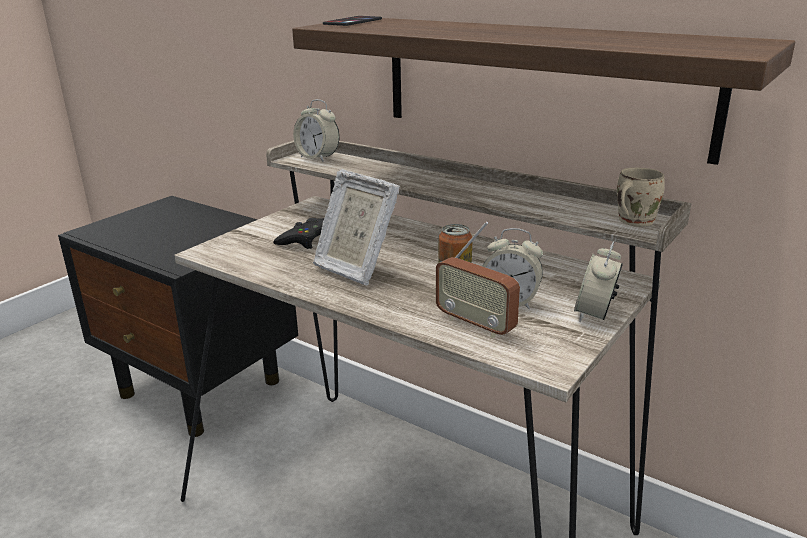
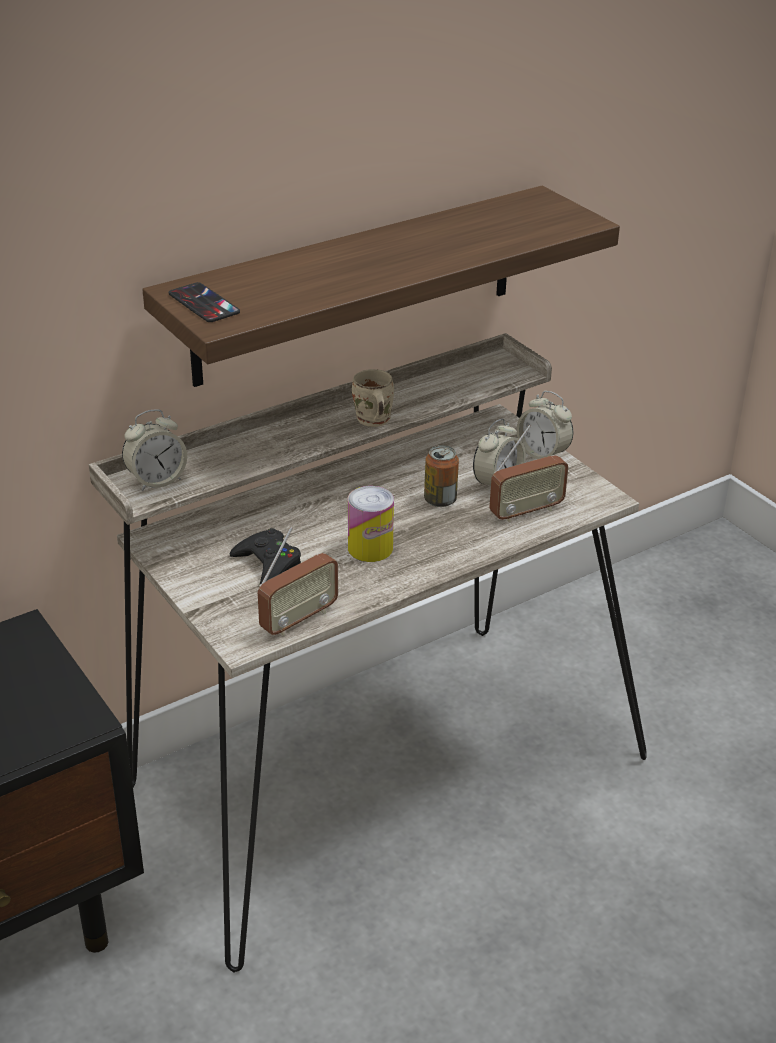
camera: 70 degrees left, 10 degrees up
(241, 262) = (298, 619): none -> radio
(355, 268) = (370, 548): picture frame -> can
(632, 221) = (498, 369): beige mug -> beige mug (372, 421)

